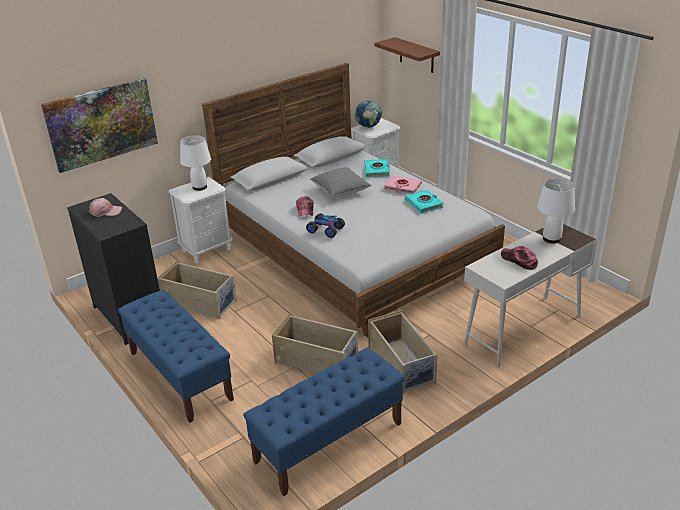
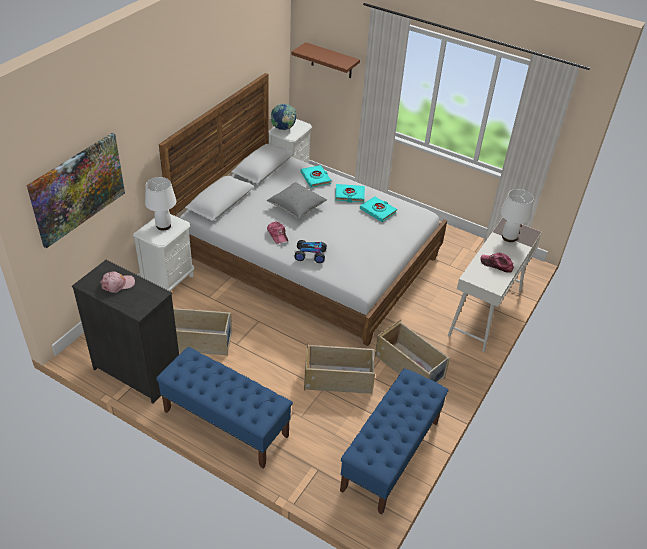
camera: 25 degrees left, 10 degrees up
(402, 187) = (349, 195): pink book -> turquoise book

